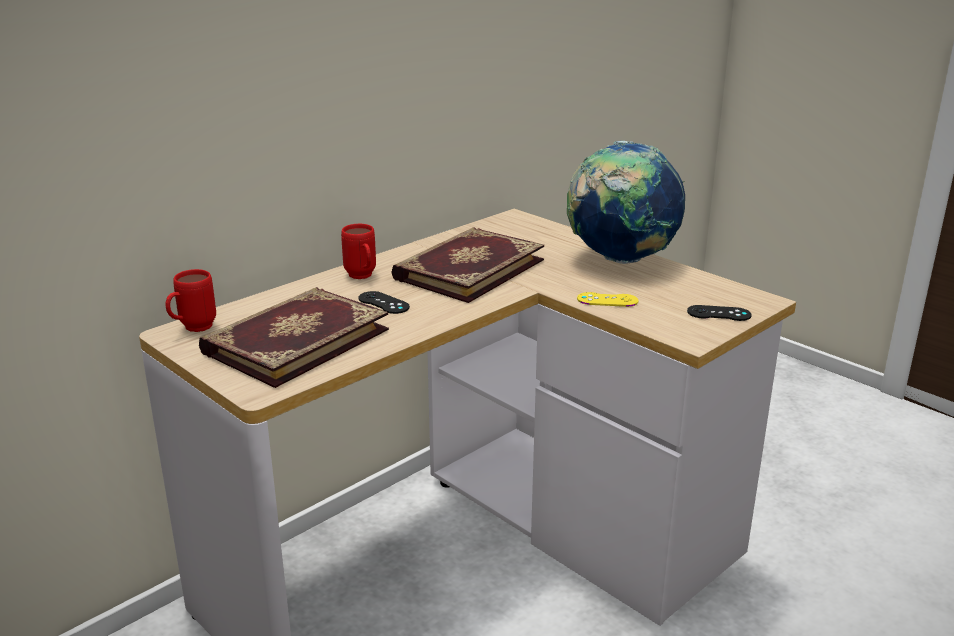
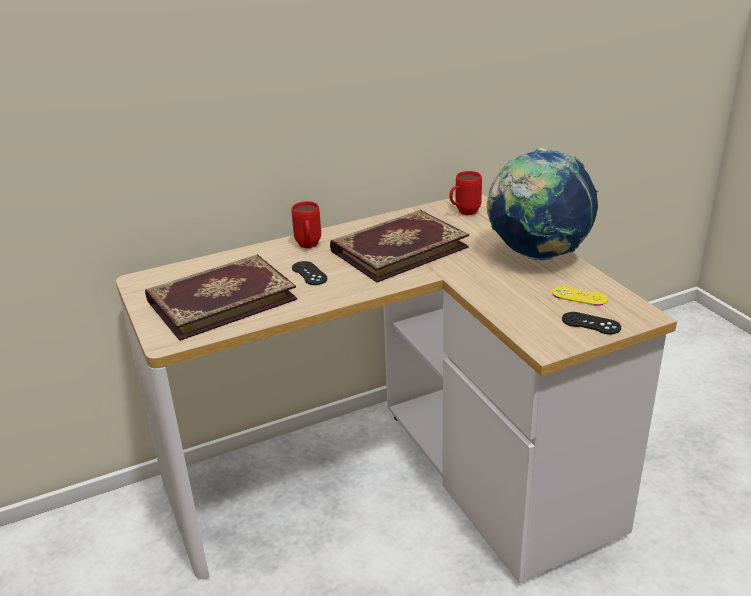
camera: 20 degrees right, 5 degrees up
(192, 329) = (155, 278): red mug -> red mug (463, 213)
(607, 300) = (497, 295): yellow game controller -> yellow game controller (579, 296)

